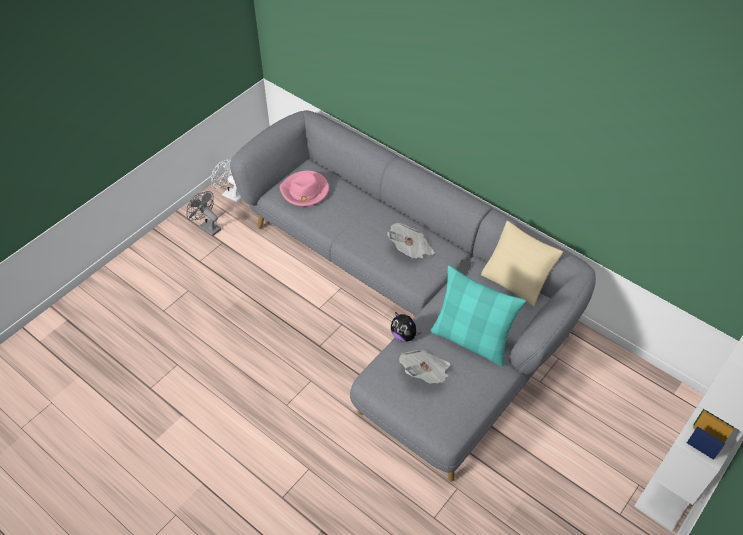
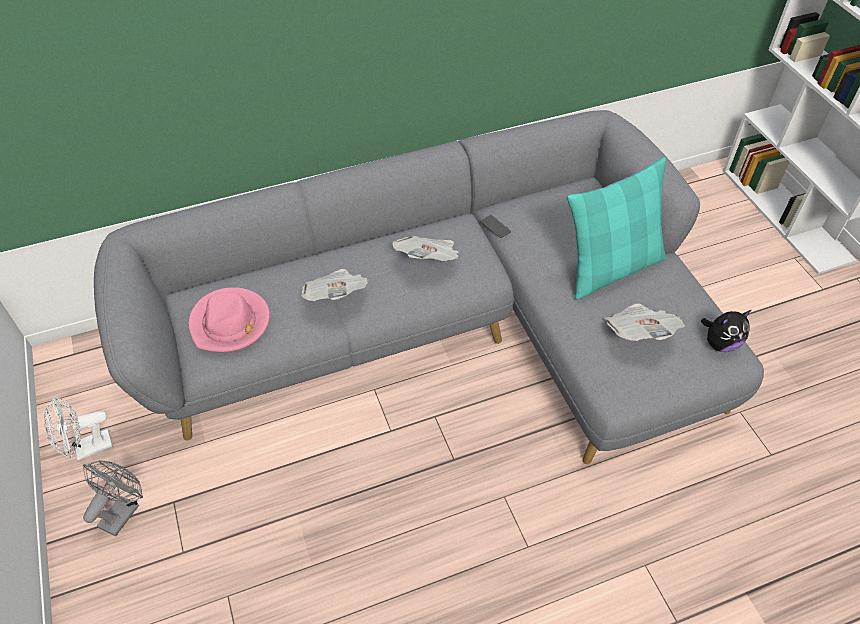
camera: 60 degrees left, 0 degrees up
(207, 227) = (123, 510): grey fan -> grey fan turned 135 degrees clockwise
(353, 223) = (336, 296): none -> newspaper
(404, 335) = (562, 330): plush toy -> plush toy (720, 343)
(517, 279) = (544, 190): beige pillow -> none

